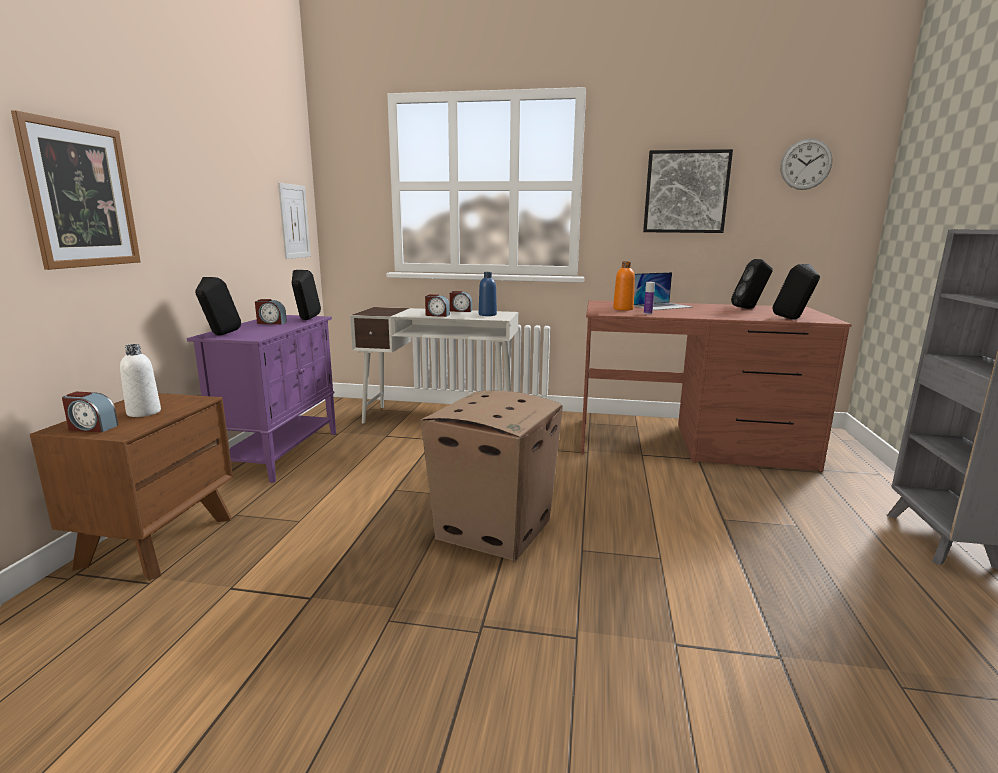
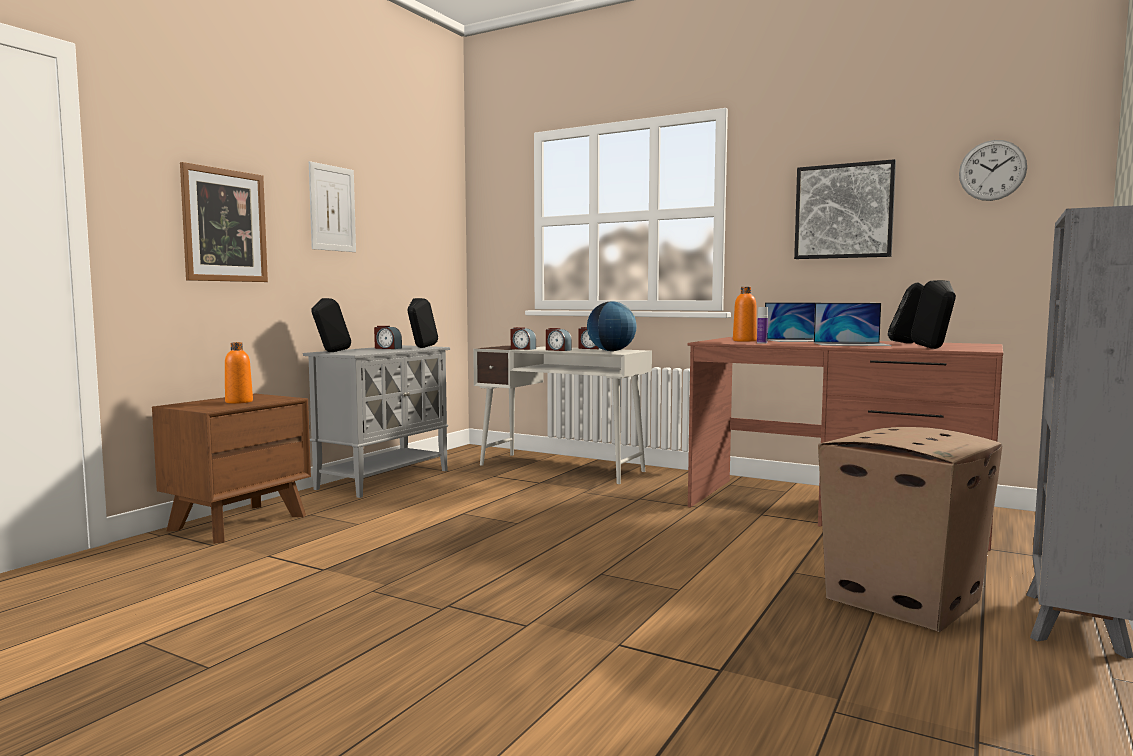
camera: 20 degrees right, 10 degrees down
(92, 427) = (194, 406): alarm clock -> alarm clock (522, 349)
(144, 412) = (239, 402): white bottle -> orange bottle
(281, 453) = (384, 479): purple cabinet -> grey cabinet
(294, 221) = (437, 258): picture -> picture (332, 208)
(487, 314) = (611, 351): blue bottle -> globe
(495, 529) = (529, 549): cardboard box -> cardboard box (904, 599)
(717, 313) = (851, 344): none -> laptop

